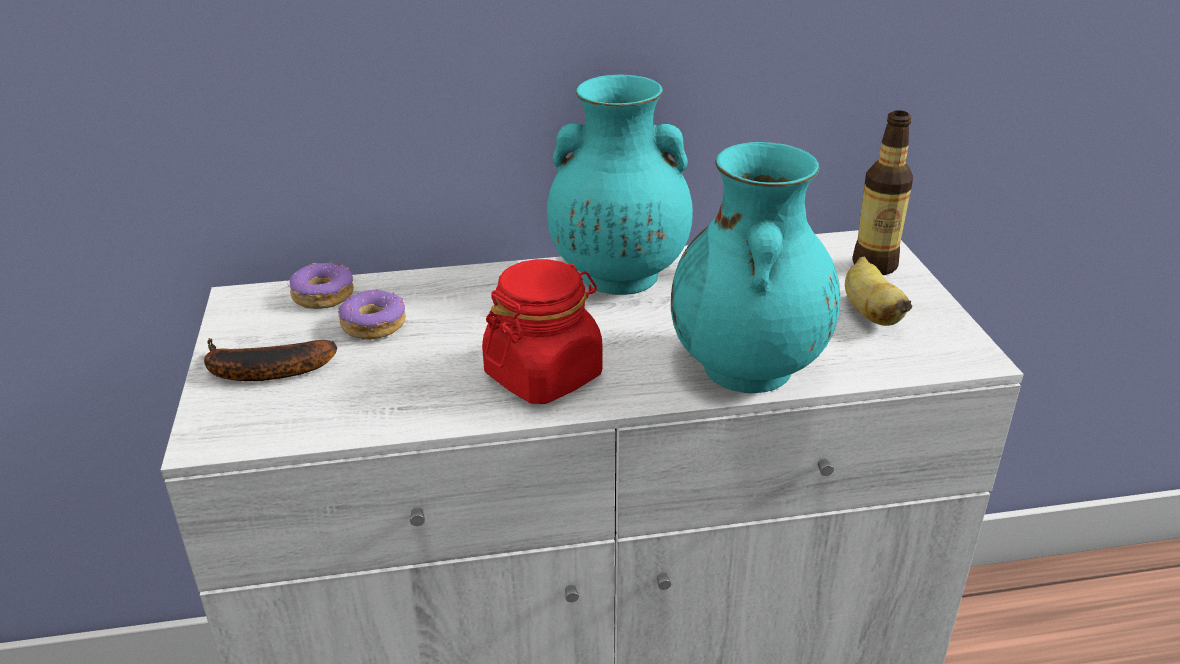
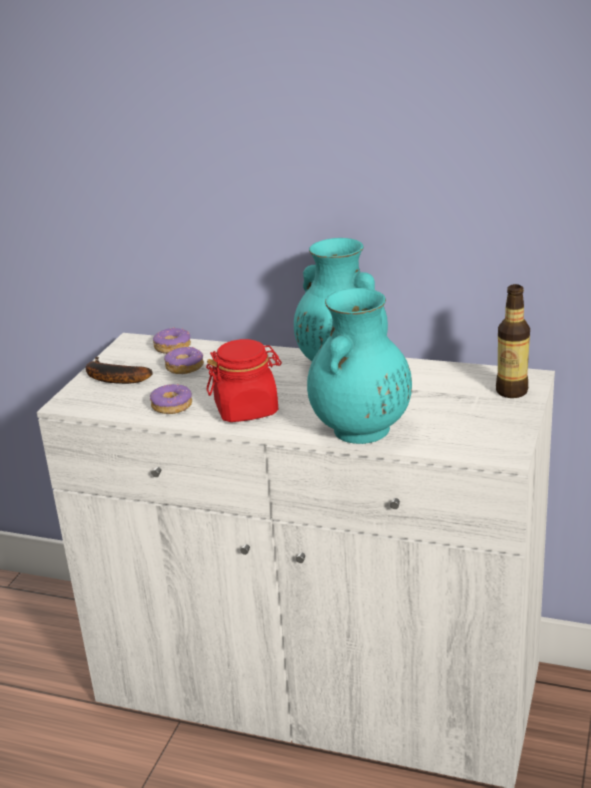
camera: 30 degrees right, 5 degrees down
(413, 397) = (172, 406): none -> donut
(869, 312) = (472, 417): banana -> none

